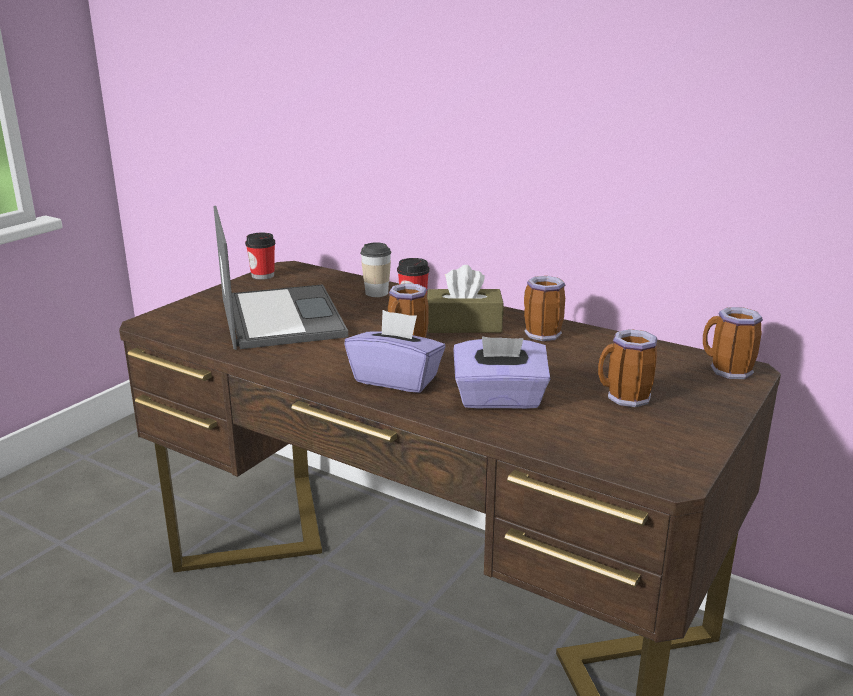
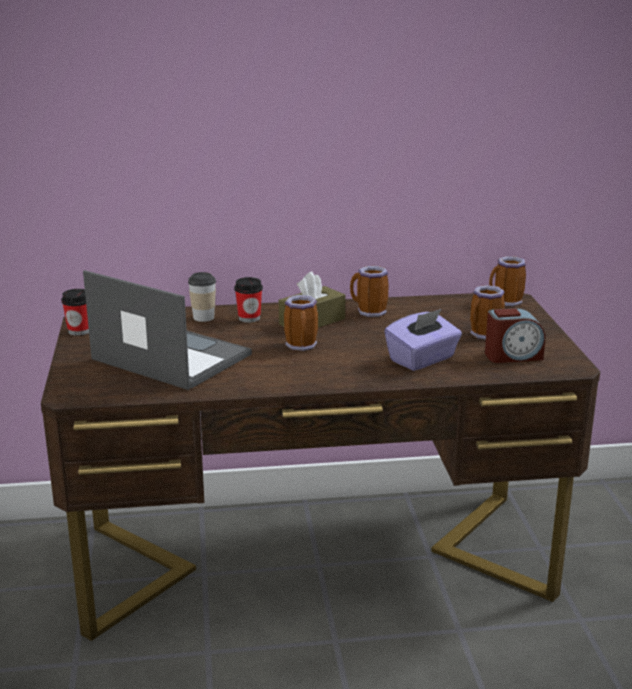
camera: 40 degrees left, 0 degrees up
(396, 379) = (340, 369): purple tissue box -> none
(615, 434) = (513, 356): none -> alarm clock

